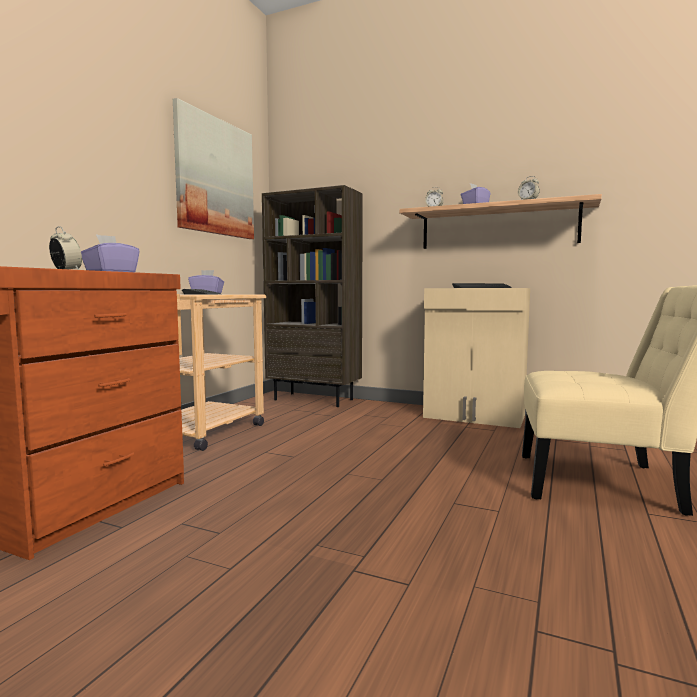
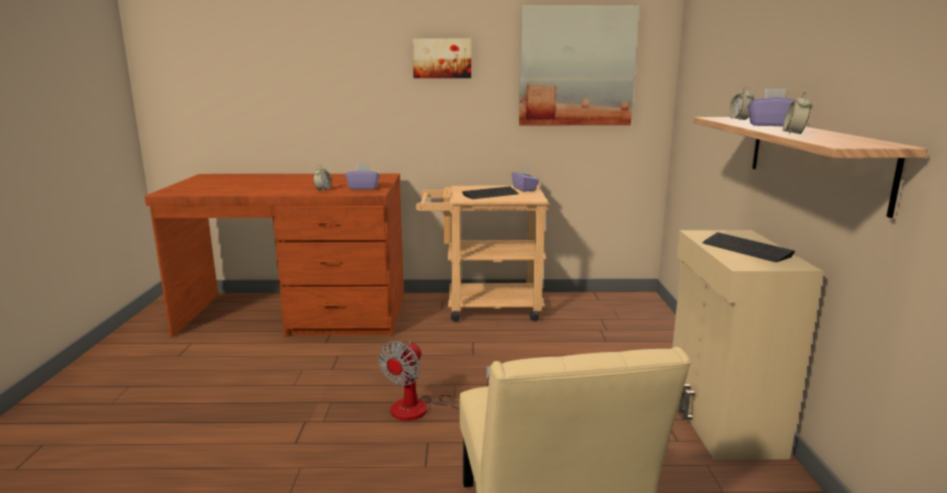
camera: 65 degrees right, 10 degrees up
(99, 129) = (442, 58): none -> picture
(314, 399) = (651, 318): brown bookcase -> none
(384, 494) = (423, 408): none -> fan

